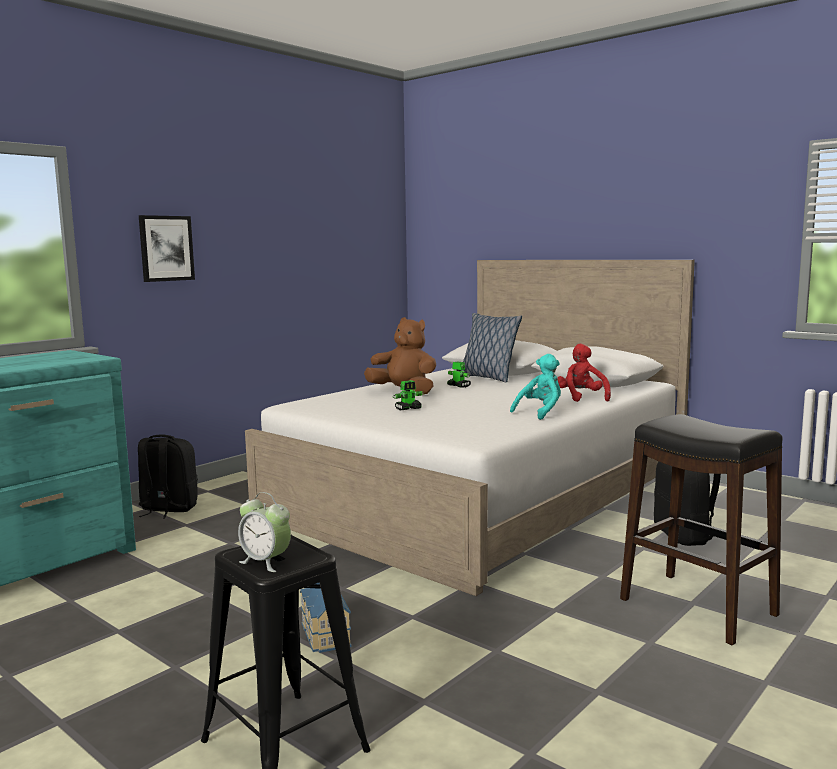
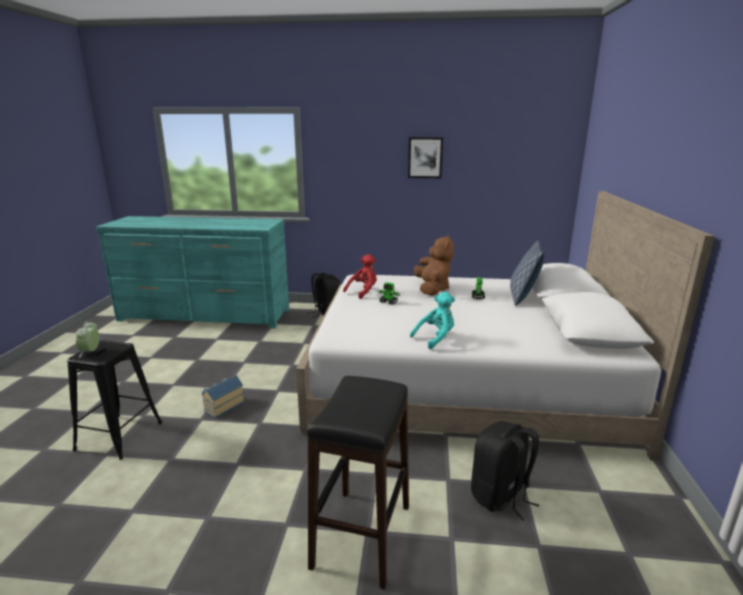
camera: 55 degrees right, 10 degrees up
(166, 248) = (356, 165): picture -> picture (425, 157)
(540, 412) = (436, 338): turquoise plush toy -> turquoise plush toy turned 45 degrees counterclockwise
(582, 398) = (510, 340): red plush toy -> red plush toy (363, 292)

